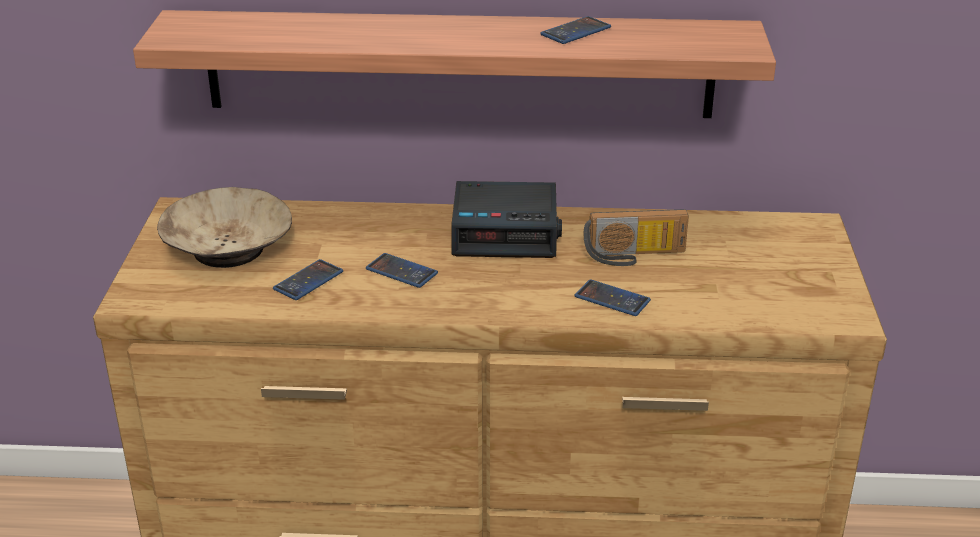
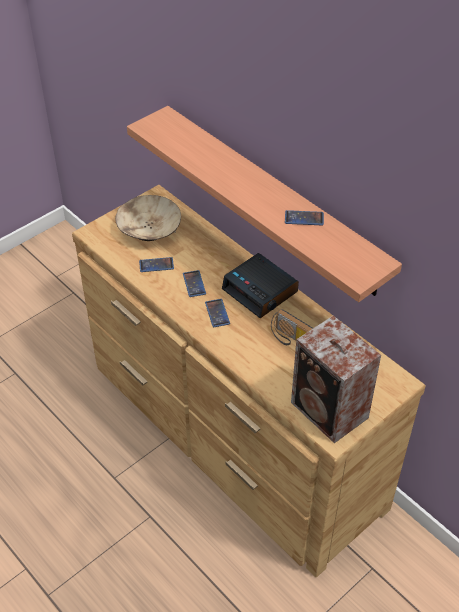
camera: 45 degrees right, 15 degrees up
(612, 299) = (252, 356): phone -> phone (217, 313)
(798, 296) = (330, 412): none -> speaker

